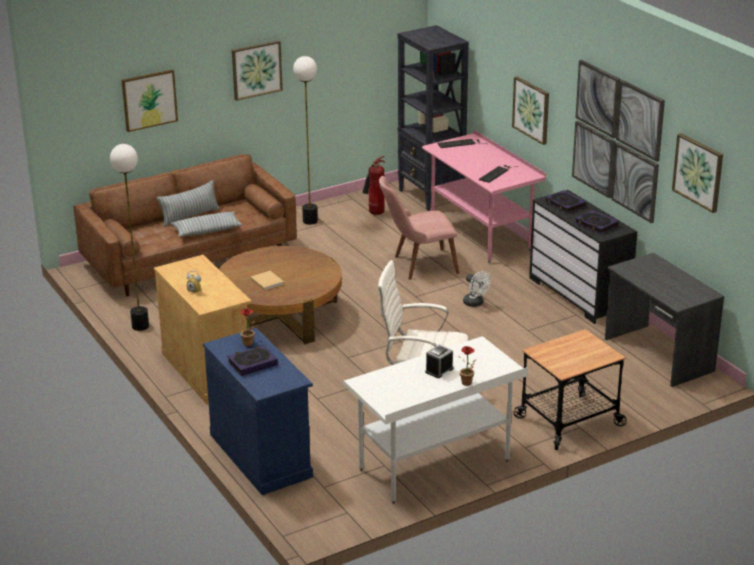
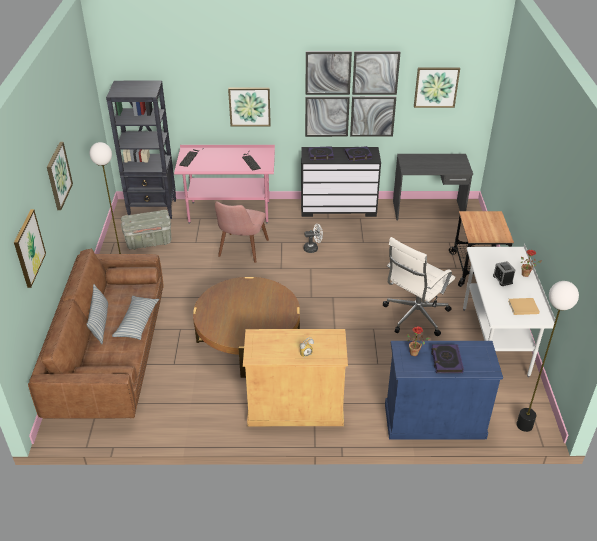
camera: 60 degrees left, 10 degrees up
(140, 326) = (191, 425): floor lamp -> floor lamp (524, 425)
(266, 281) = (251, 320): beige book -> beige book (522, 307)
(375, 214) = (149, 241): fire extinguisher -> grey storage box

